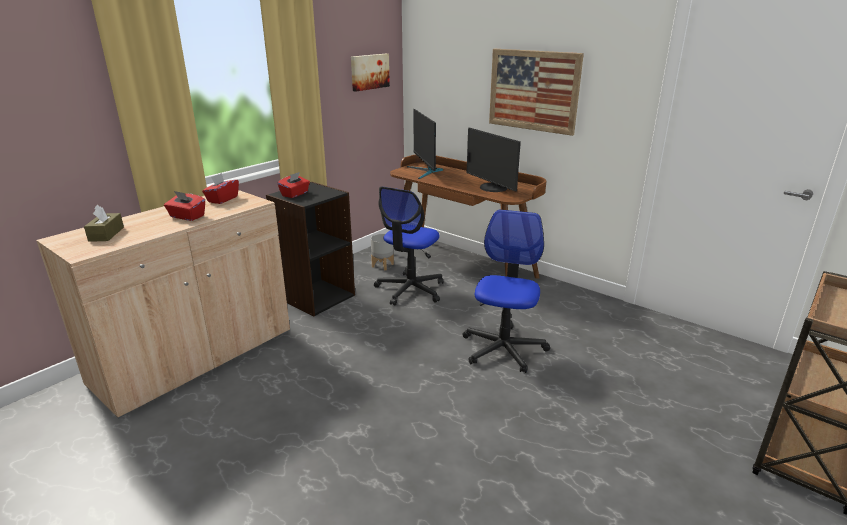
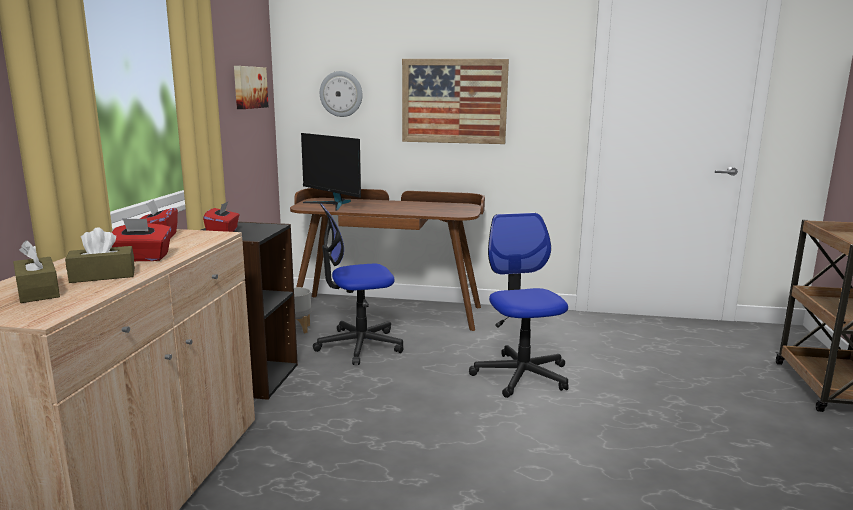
camera: 30 degrees left, 10 degrees down
(149, 228) = (103, 275): none -> brown tissue box
(410, 290) = (359, 345): office chair -> office chair turned 75 degrees clockwise
(447, 77) = (341, 94): none -> wall clock
(492, 188) = (430, 209): monitor -> none

